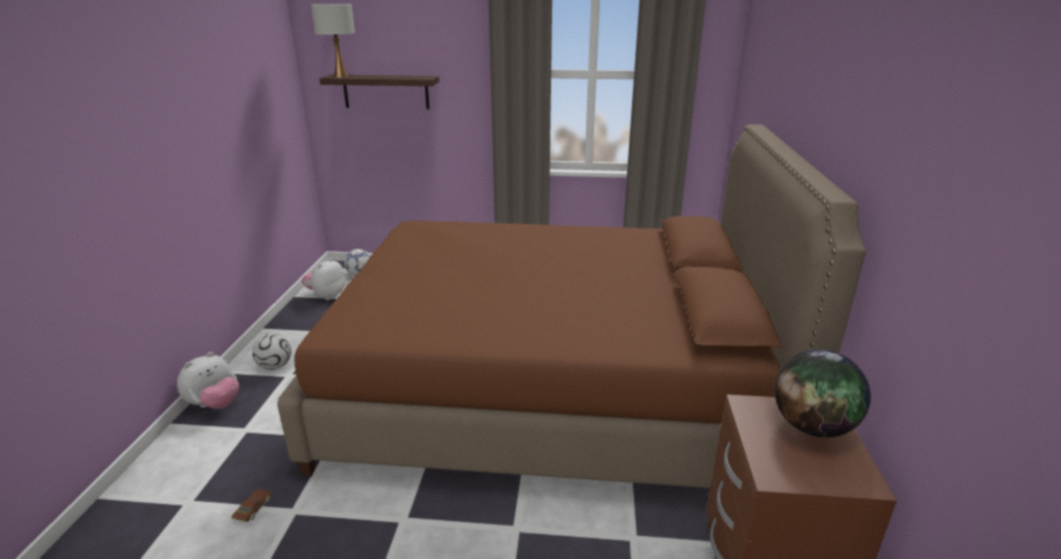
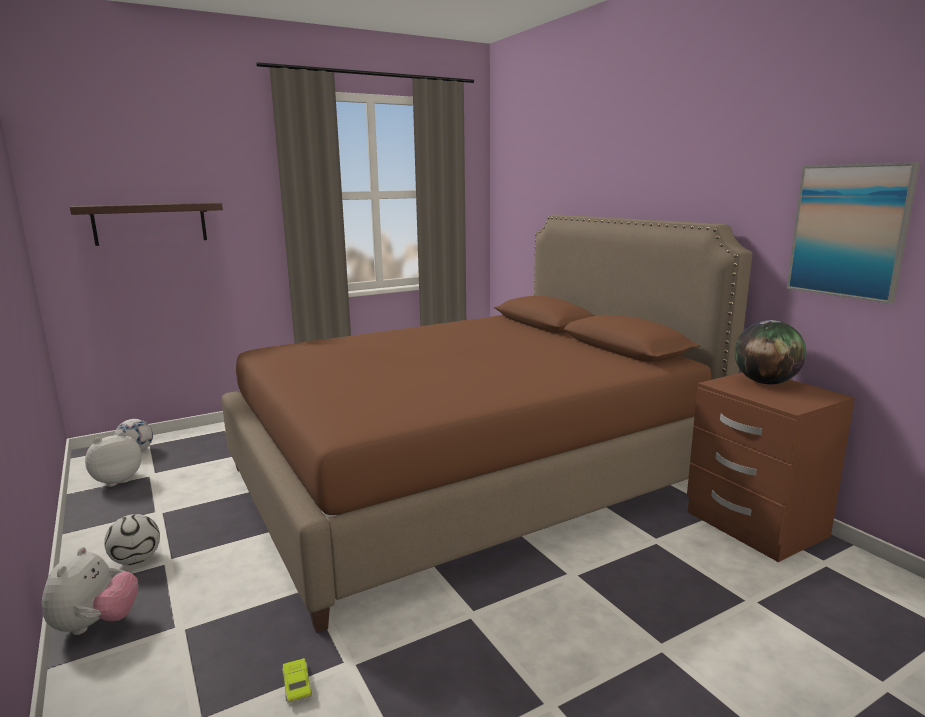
camera: 35 degrees left, 10 degrees down
(253, 508) = (297, 685): brown toy car -> green toy car
(327, 295) = (116, 480): plush toy -> plush toy turned 60 degrees clockwise
(340, 76) = (95, 205): white table lamp -> none
(949, 271) = (849, 231): none -> picture

